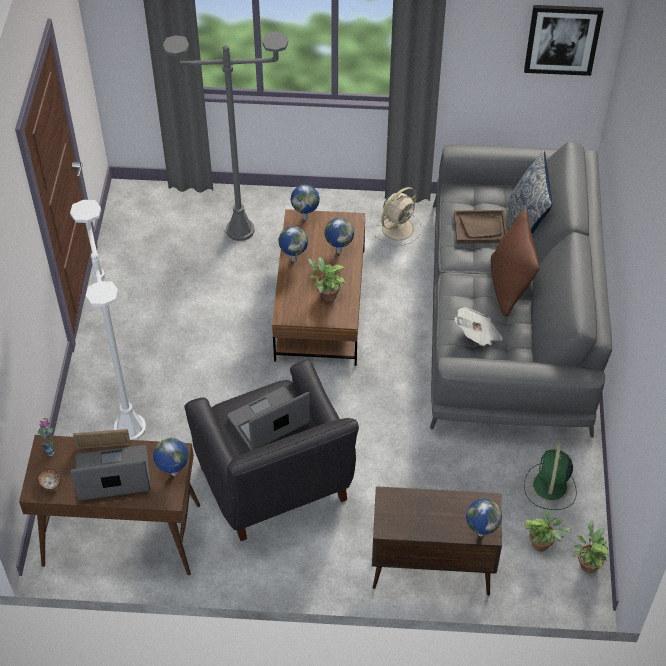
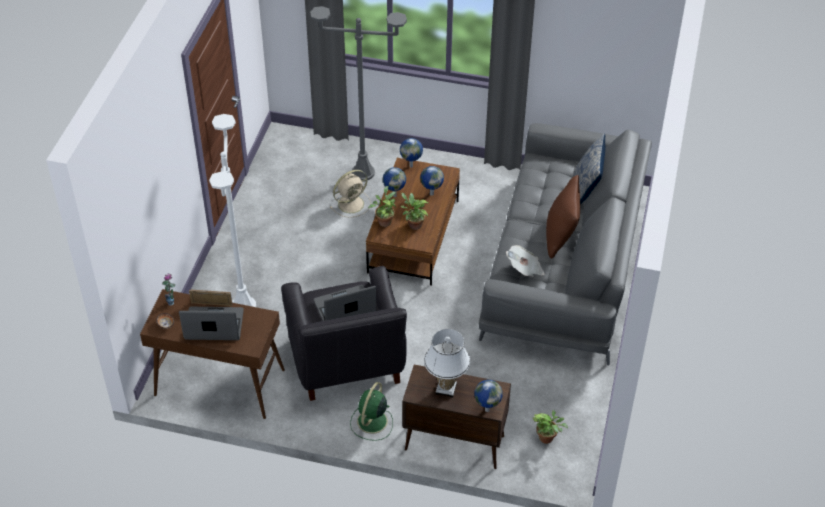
camera: 10 degrees right, 5 degrees down
(173, 474) = (259, 331): globe -> none
(398, 228) = (490, 187): beige fan -> beige fan (352, 203)
(423, 513) = (445, 389): none -> white table lamp
(480, 228) = (547, 190): brown tray -> none
(549, 487) = (564, 397): green fan -> green fan (371, 422)
(562, 39) = (628, 46): picture -> none
(587, 564) = (580, 458): potted plant -> potted plant (384, 221)

